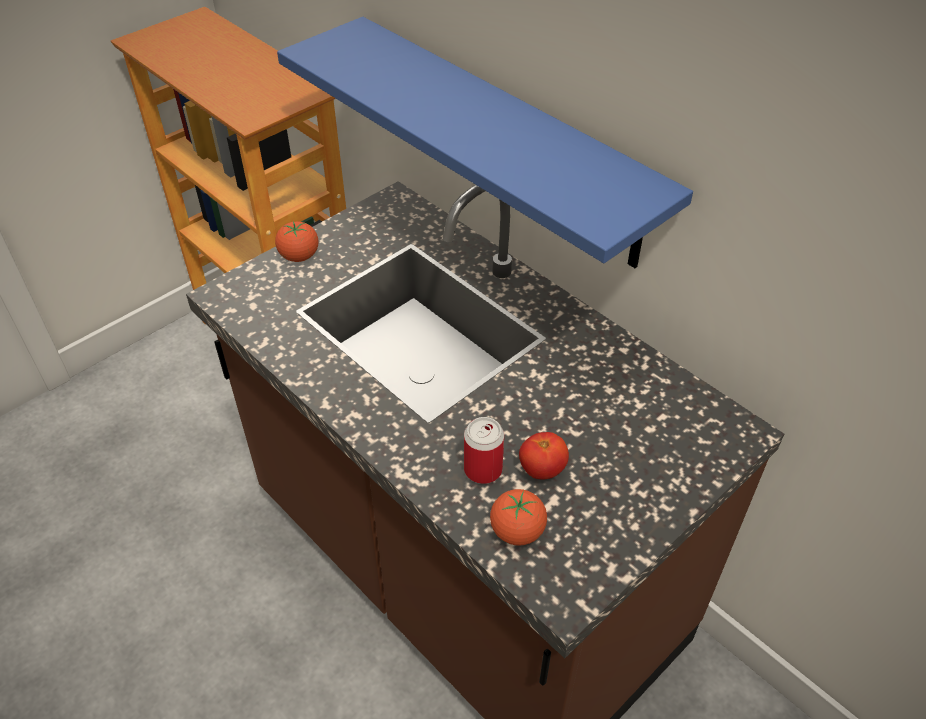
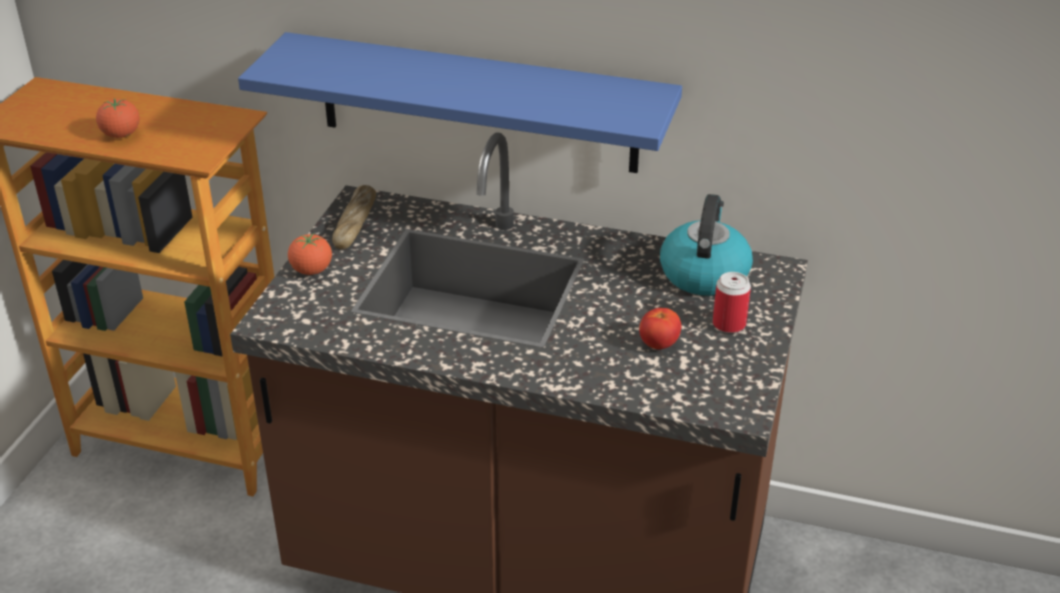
camera: 30 degrees left, 10 degrees down
(373, 223) = (355, 224): none -> bread
(483, 469) = (615, 361): can -> can (729, 324)
(517, 531) = (675, 388): tomato -> tomato (121, 135)
(654, 404) = (704, 273): none -> kettle

